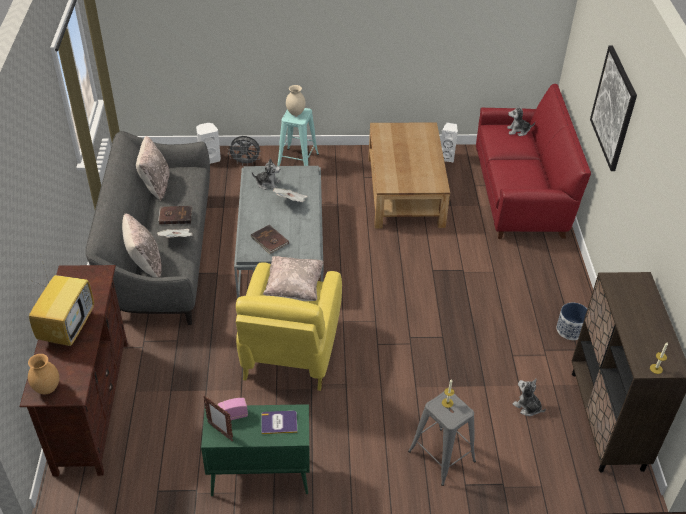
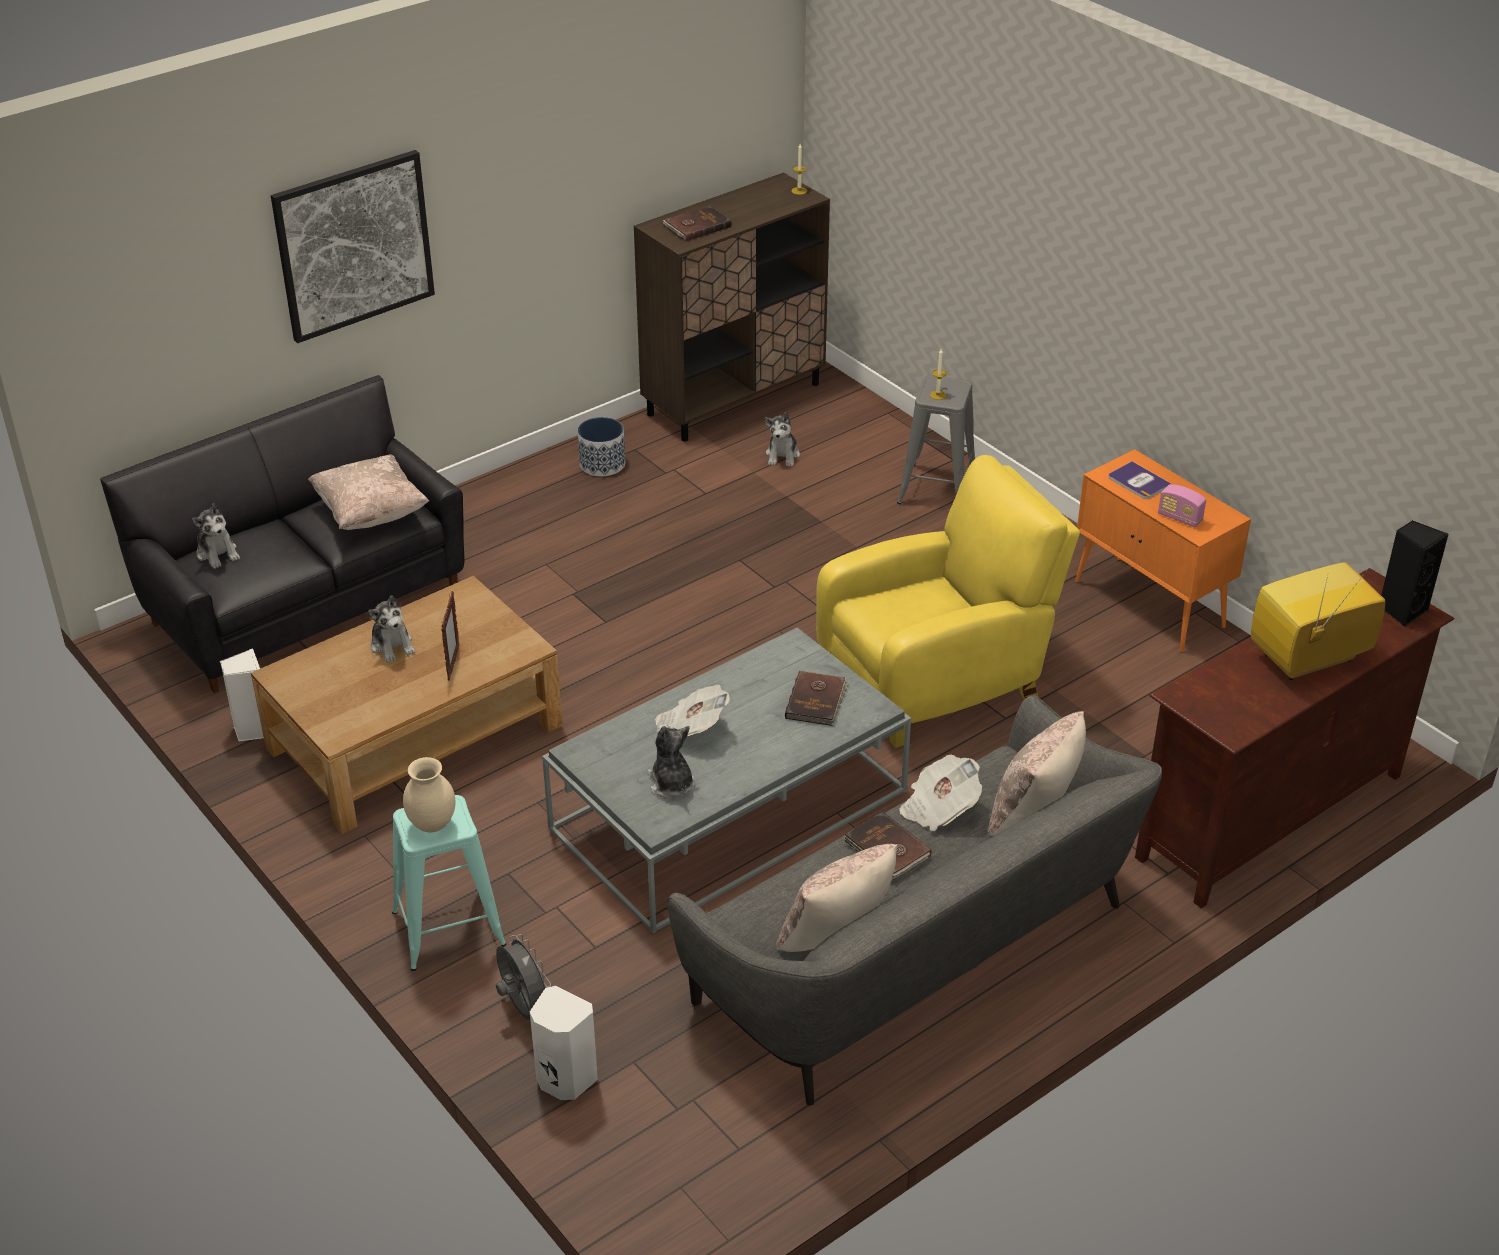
camera: 125 degrees left, 5 degrees down
(47, 389) = (1401, 610): brown vase -> black speaker
(220, 431) = (1212, 516): picture frame -> picture frame (453, 664)
(259, 477) = (1150, 605): green cabinet -> orange cabinet
(294, 289) = (889, 619): beige pillow -> beige pillow (371, 513)
(421, 156) = (392, 645): none -> plush toy
(520, 195) = (307, 604): red sofa -> black sofa
(632, 296) = (697, 226): none -> brown book

